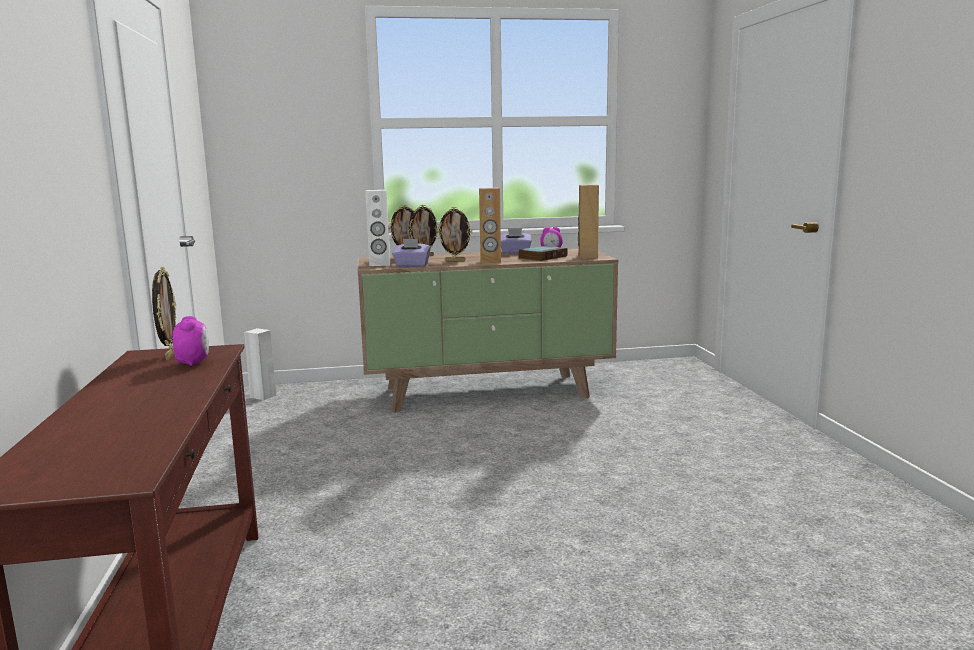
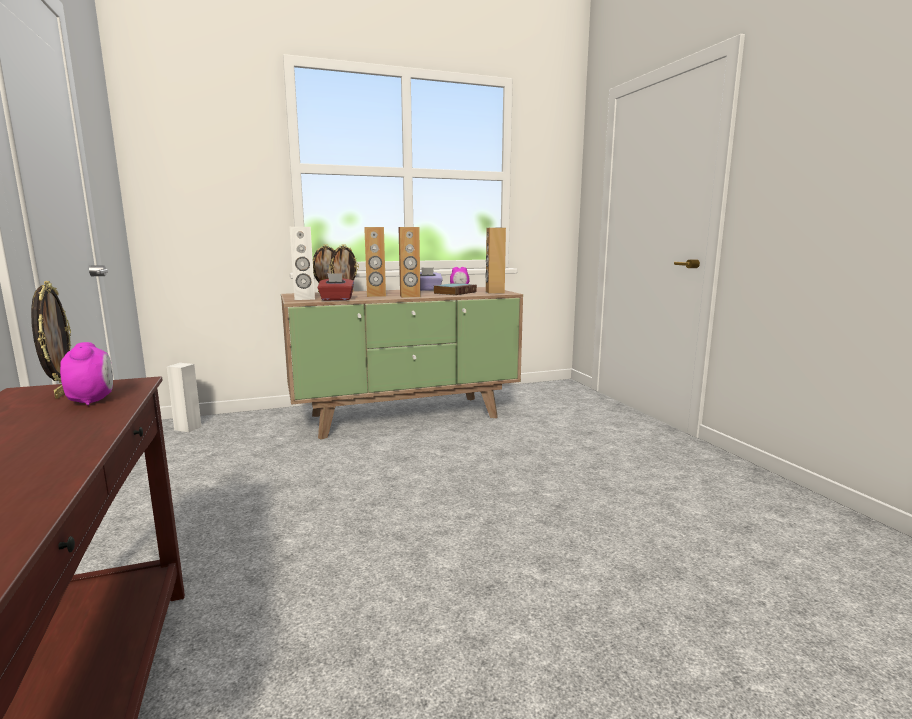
camera: 10 degrees left, 0 degrees up
(412, 265) = (336, 299): purple tissue box -> red tissue box
(455, 261) = (376, 295): picture frame -> brown speaker

